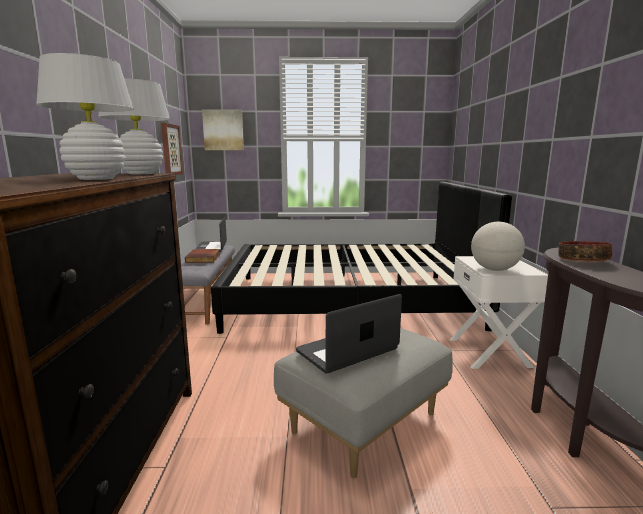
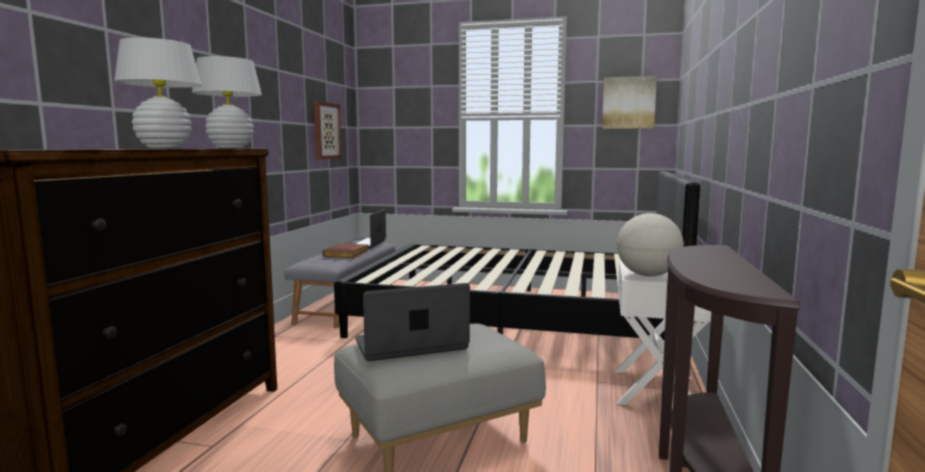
camera: 15 degrees right, 5 degrees down
(223, 130) = (394, 109): picture -> picture (628, 103)
(583, 260) = (704, 257): bowl -> none

